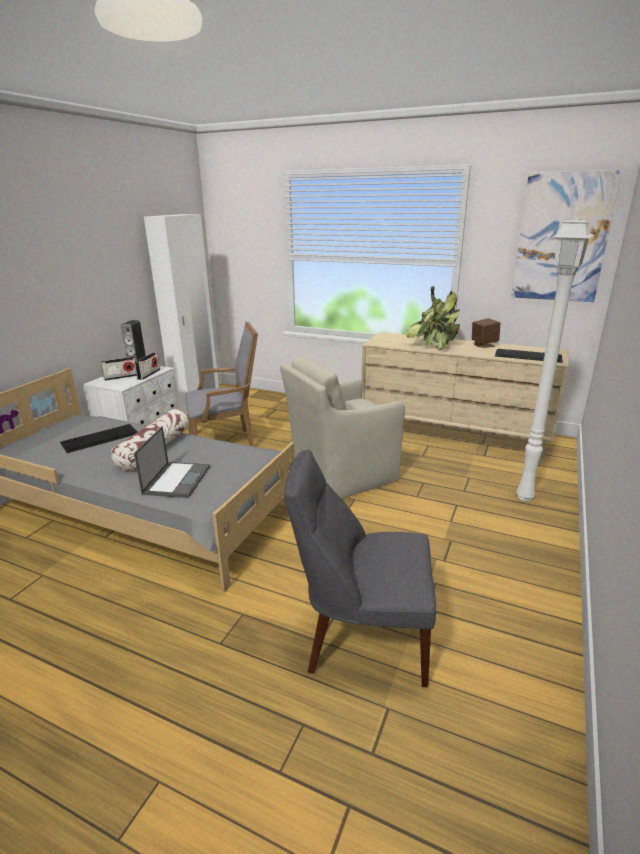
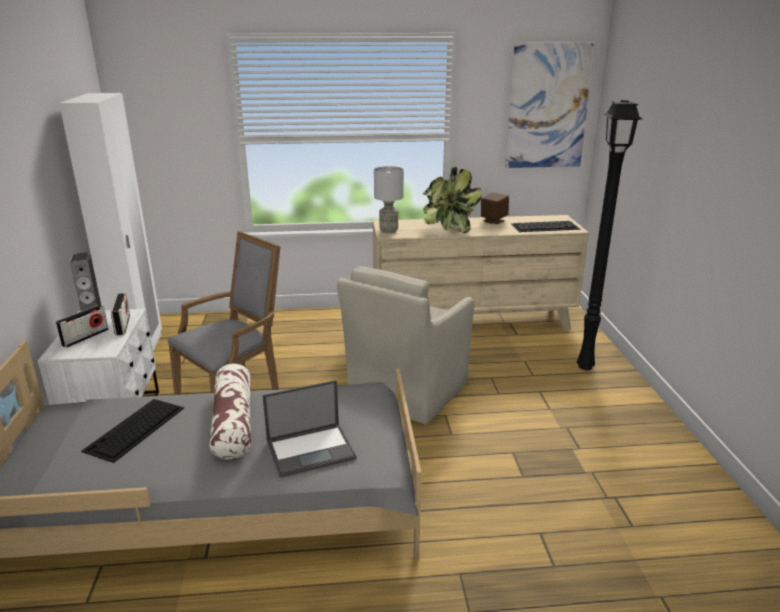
camera: 30 degrees left, 0 degrees up
(177, 479) = (311, 449): laptop -> laptop turned 90 degrees clockwise
(361, 639) = (585, 548): grey chair -> none
(379, 340) = (388, 231): none -> grey table lamp
(526, 497) = (586, 366): white floor lamp -> black floor lamp

